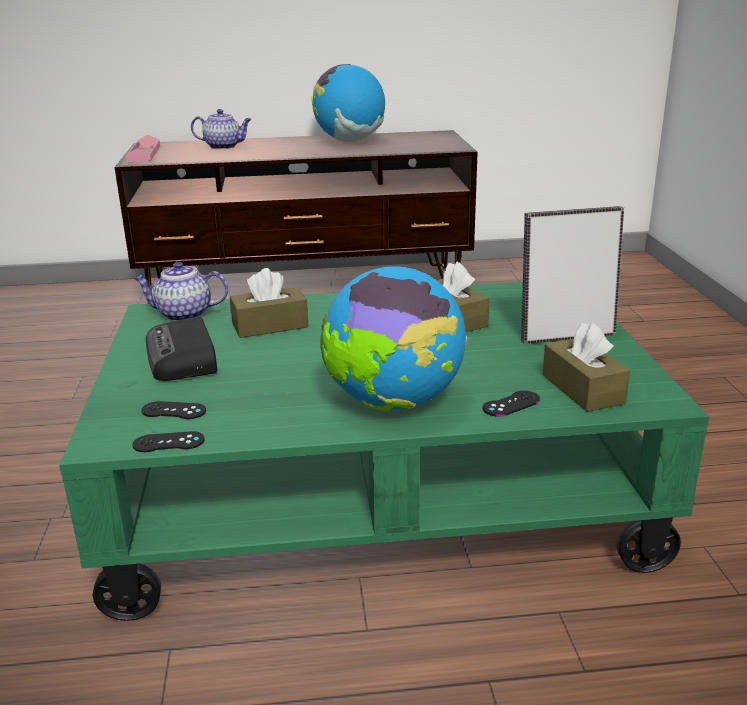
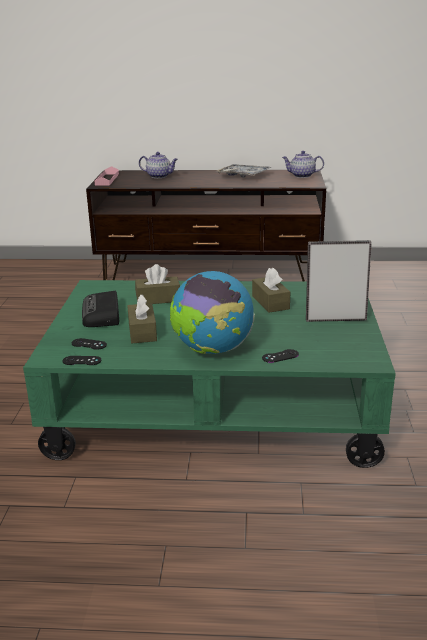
camera: 10 degrees right, 0 degrees up
(183, 314) = (109, 288): teapot -> teapot (301, 176)
(349, 141) = (243, 175): globe -> tray
(582, 389) = (327, 351): brown tissue box -> brown tissue box (142, 332)

